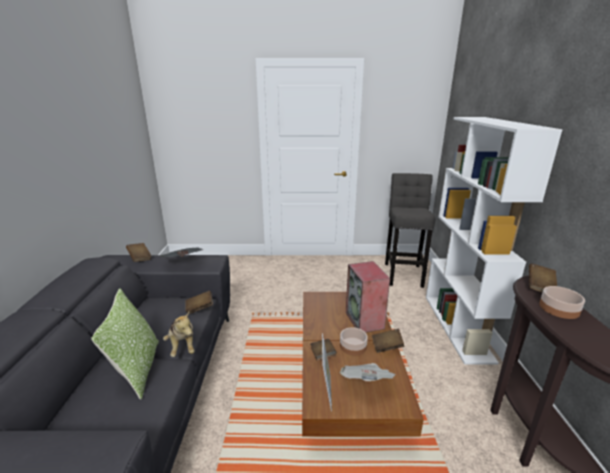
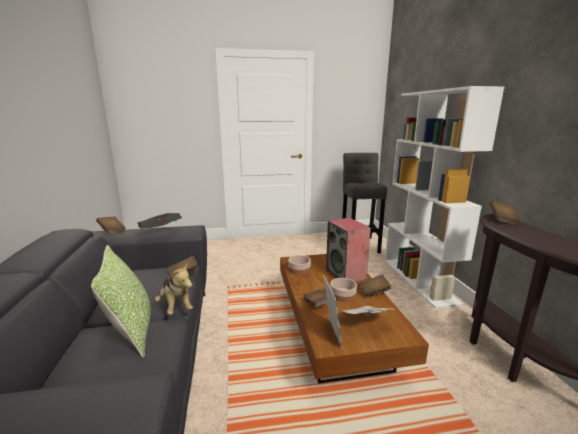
camera: 10 degrees left, 5 degrees down
(558, 308) = (526, 231): bowl -> bowl (299, 269)

